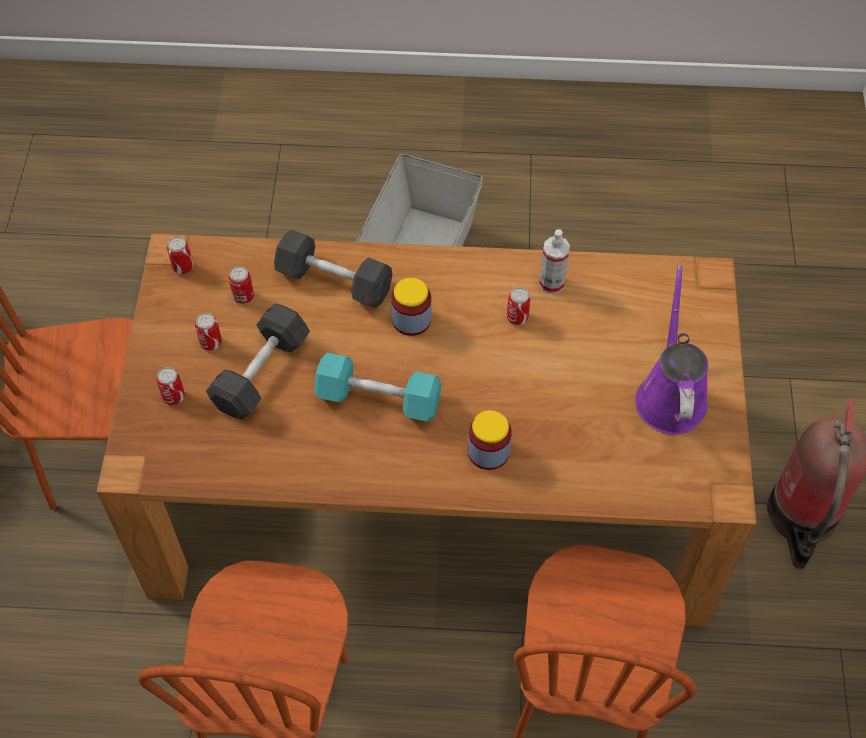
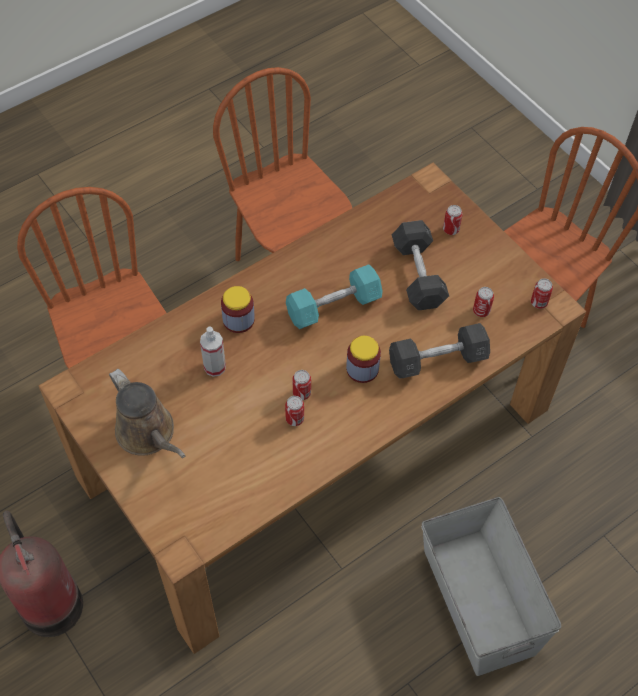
camera: 140 degrees right, 0 degrees up
(211, 343) = (466, 271): can -> can (301, 393)
(551, 283) = (292, 462): spray bottle -> spray bottle (214, 367)
(670, 395) = (148, 434): purple watering can -> brown watering can

